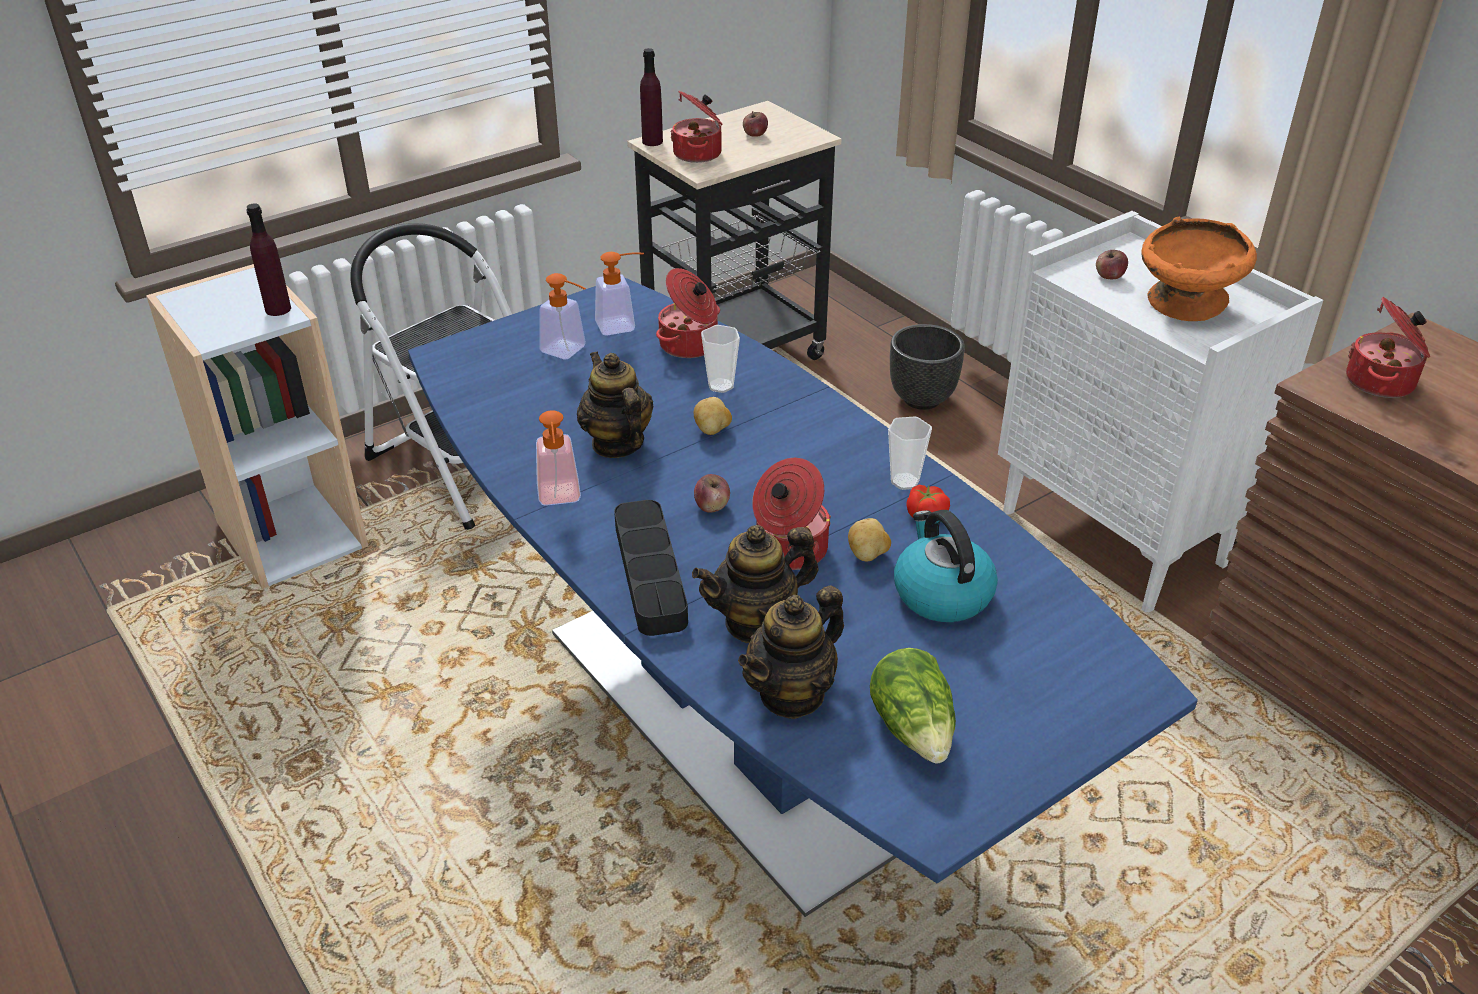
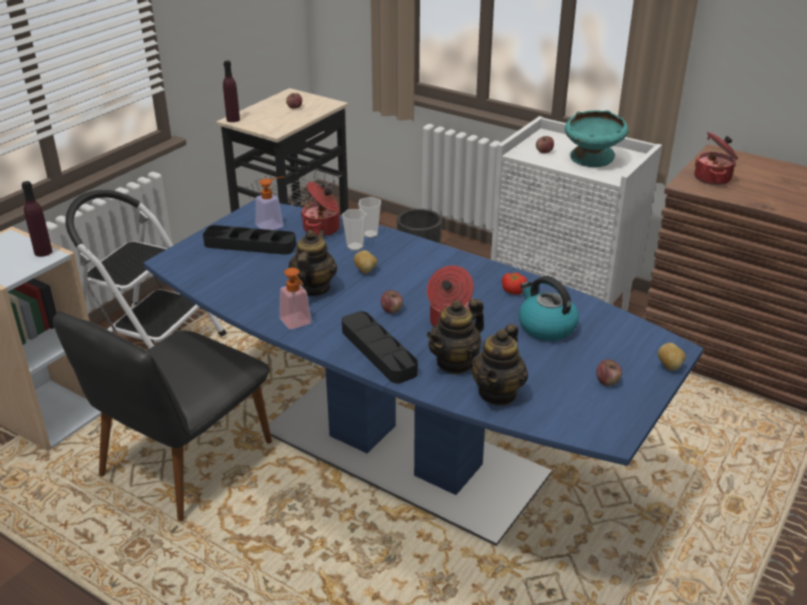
camera: 20 degrees left, 5 degrees down
(432, 648) = (187, 459): none -> black chair
(569, 351) = (250, 245): soap dispenser -> black tray
(617, 443) = (313, 288): teapot -> teapot turned 60 degrees clockwise
(699, 154) = (267, 122): cooking pot -> none
(868, 555) = (495, 316): potato -> potato (670, 366)
(905, 481) = (491, 276): cup -> cup (370, 234)
(914, 728) = (573, 394): lettuce -> none
(987, 720) = (607, 381): none -> apple
(1186, 306) = (592, 160): orange bowl -> turquoise bowl

